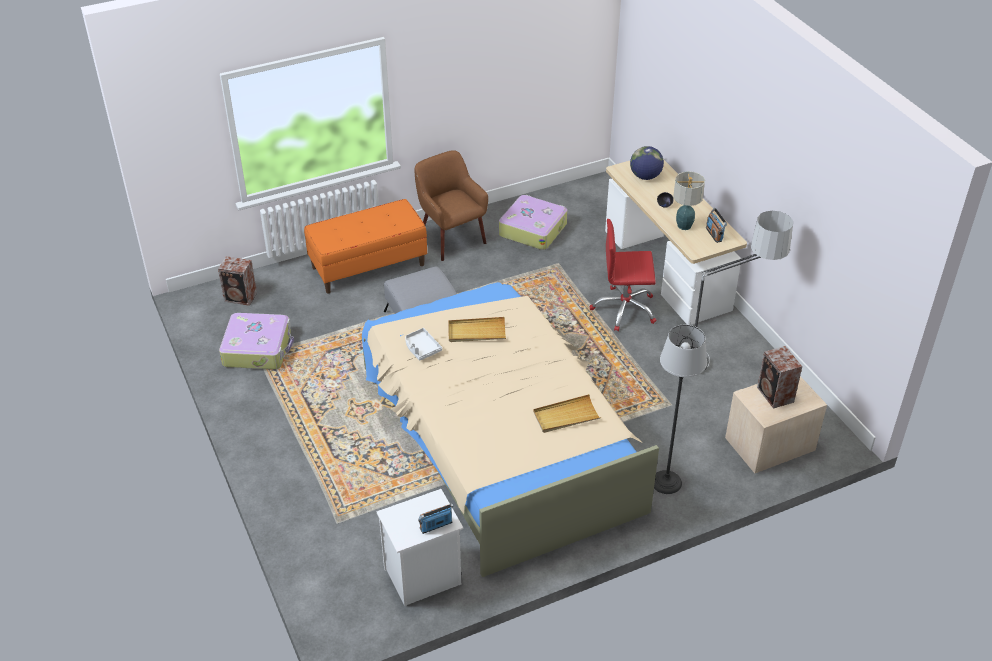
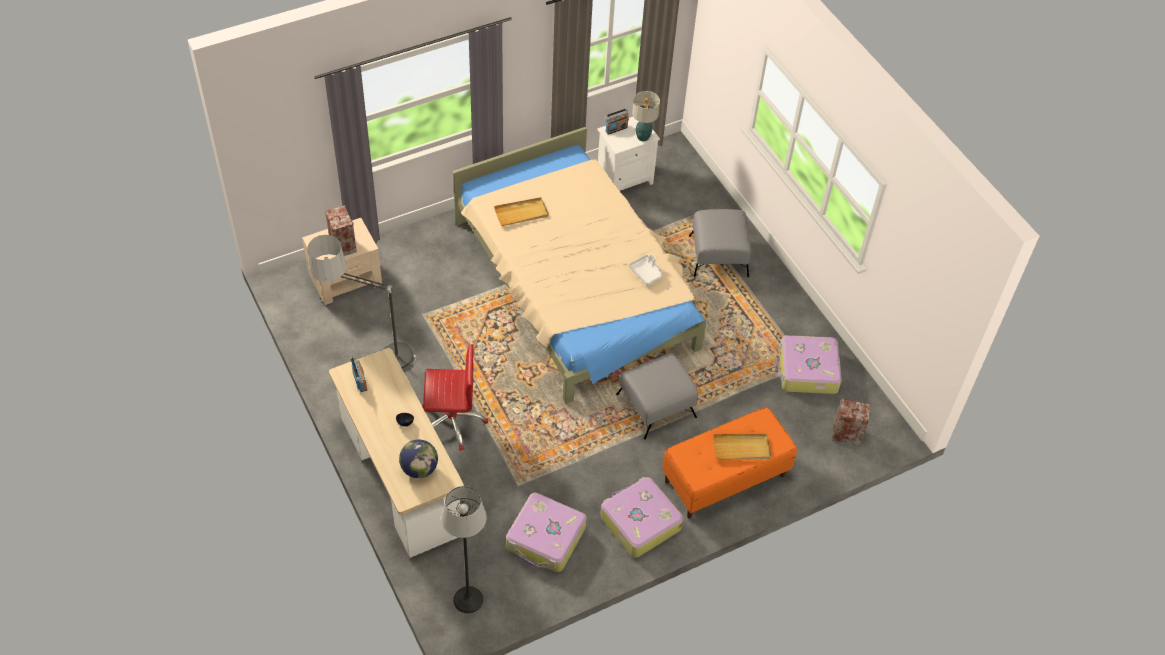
camera: 175 degrees right, 10 degrees up
(320, 469) = (718, 256): none -> grey ottoman
(451, 239) = (639, 522): brown armchair -> suitcase
(476, 332) = (599, 289): beige tray -> beige tray (741, 448)
(666, 482) = (438, 246): floor lamp -> floor lamp (468, 599)
(684, 226) = (389, 392): table lamp -> table lamp (642, 137)

